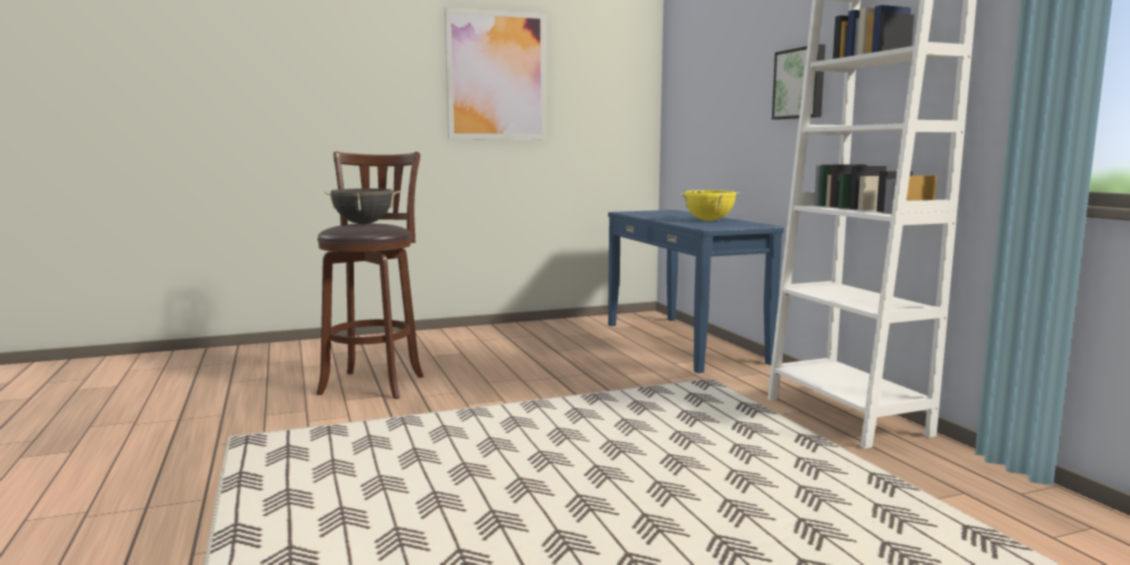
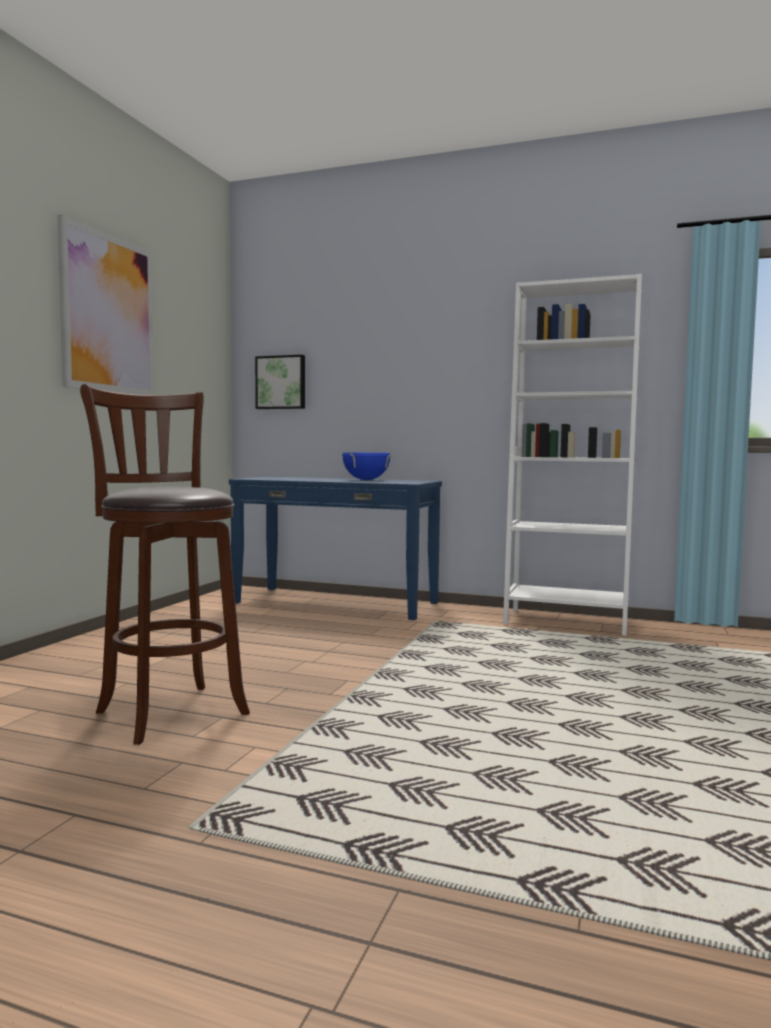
camera: 50 degrees left, 5 degrees down
(363, 224) = (155, 486): black cooking pot -> none
(708, 220) = (366, 480): yellow cooking pot -> blue cooking pot
(800, 83) = (453, 359): picture -> picture (281, 382)

